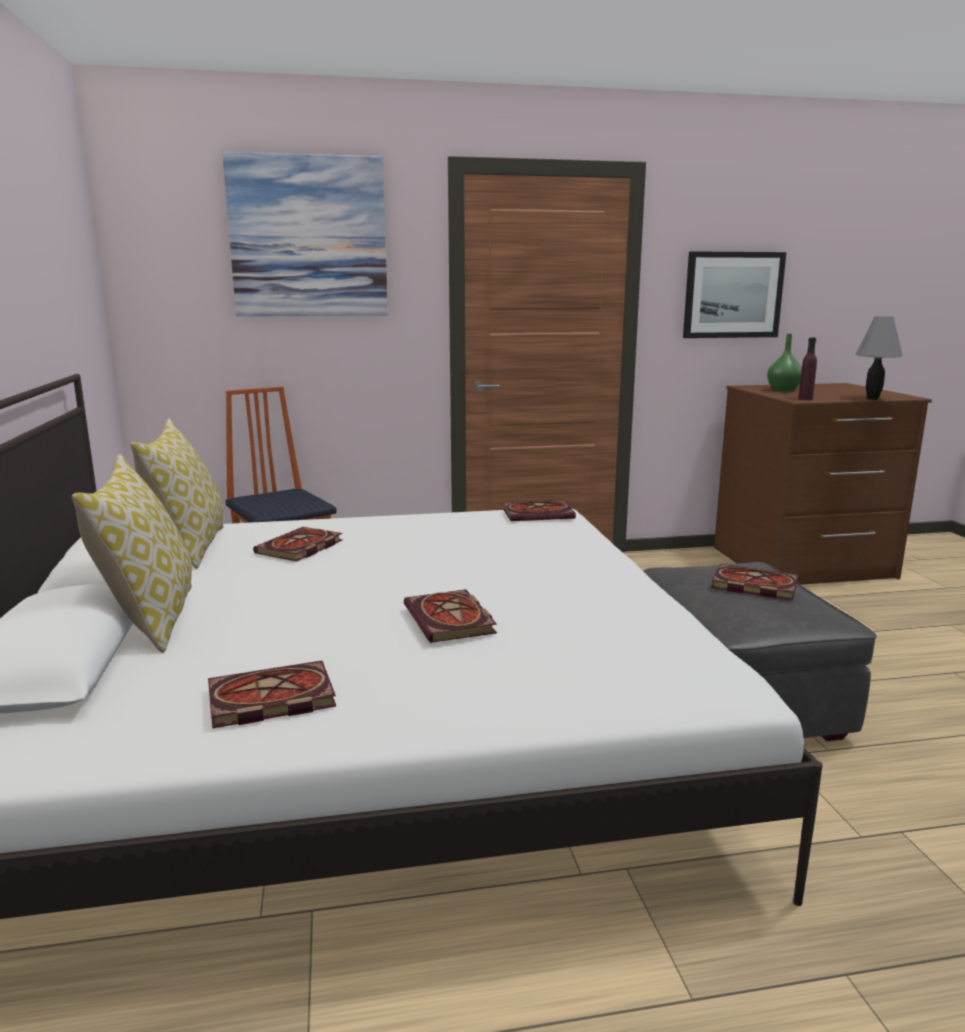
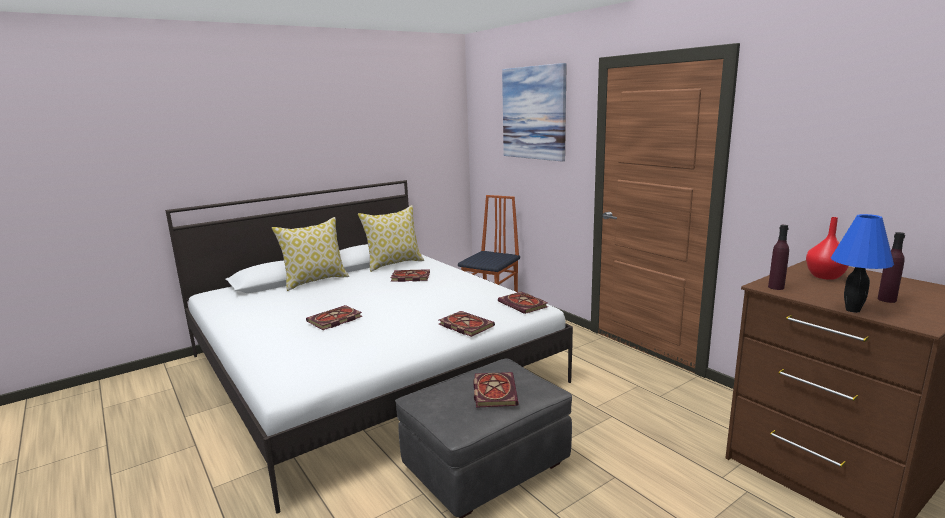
camera: 65 degrees right, 0 degrees up
(268, 700) = (253, 313): book -> book (464, 325)
(733, 295) = (826, 167): picture -> none
(784, 390) = (825, 276): green vase -> red vase
(850, 392) = (886, 300): none -> purple bottle
(872, 399) = (852, 310): grey table lamp -> blue table lamp

